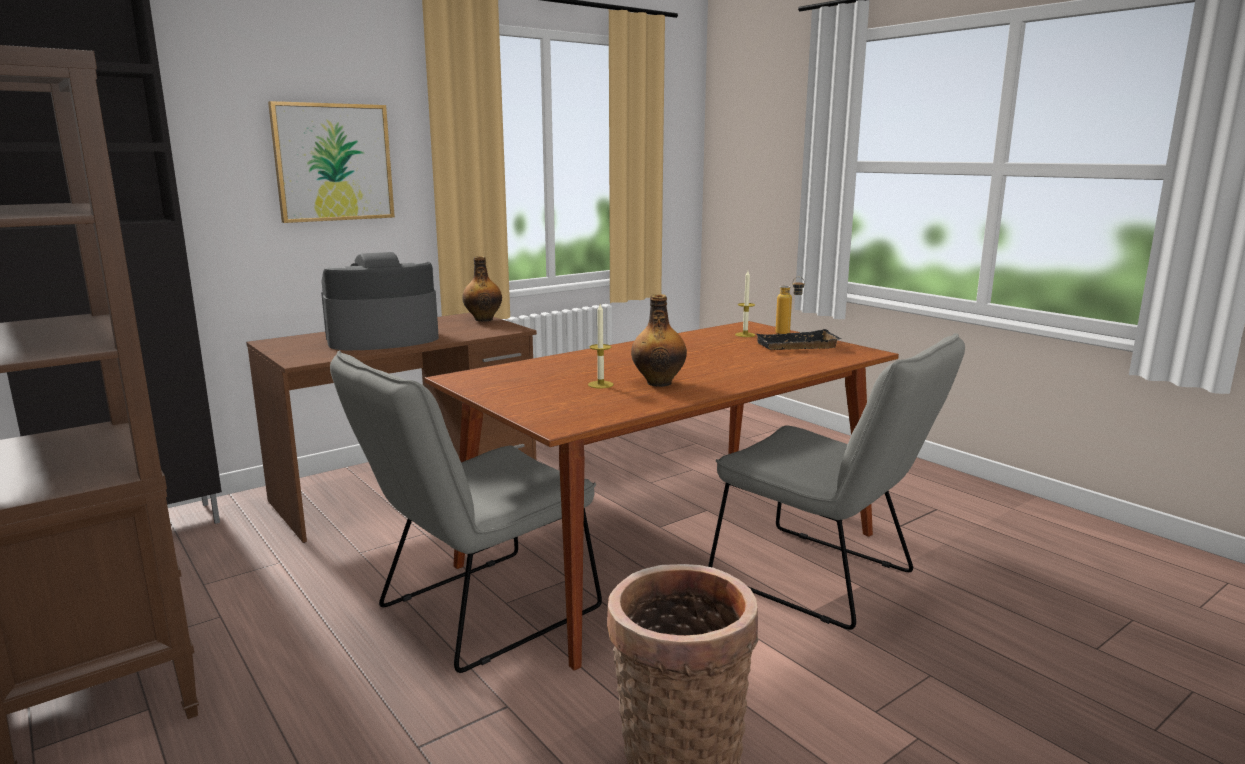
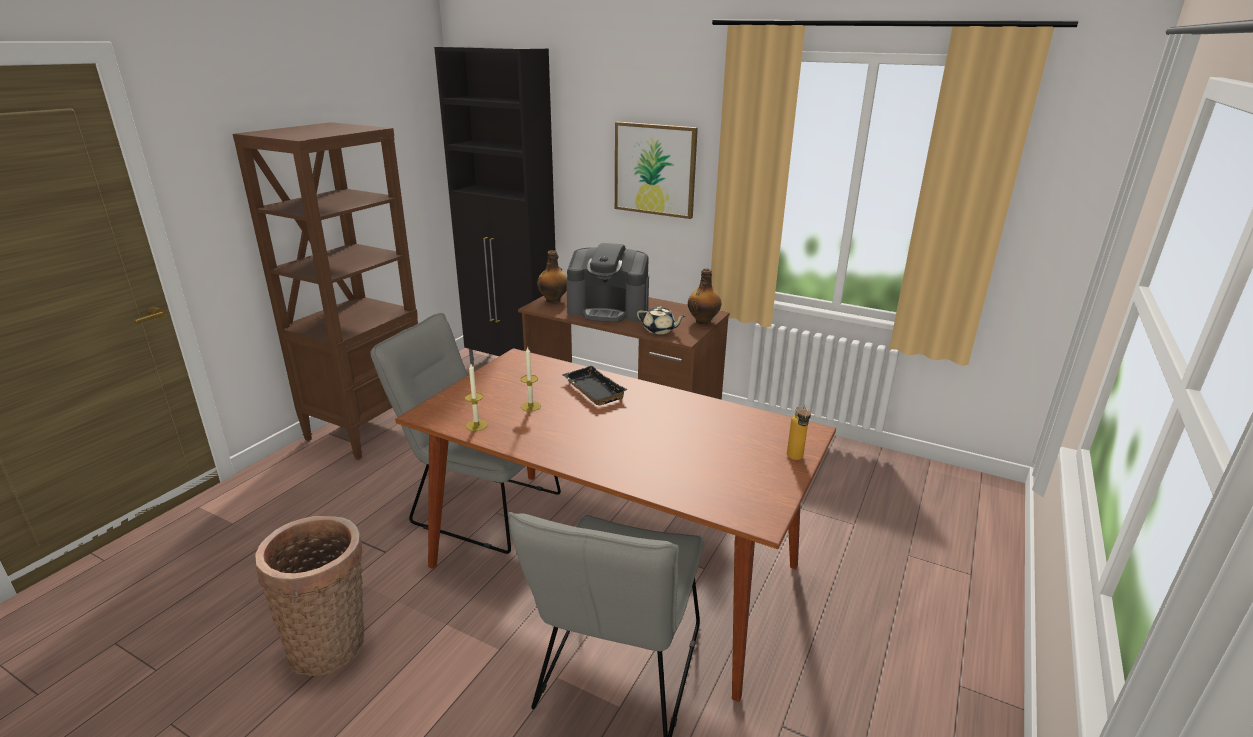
camera: 65 degrees right, 10 degrees up
(382, 339) = (609, 310): coffee machine -> coffee machine turned 150 degrees clockwise
(478, 332) = (659, 330): none -> beige teapot
(659, 382) = (551, 427): bottle -> bottle (553, 300)
(745, 335) = (763, 436): candle -> candle (476, 425)
(796, 347) = (740, 472): black tray -> black tray (591, 390)

